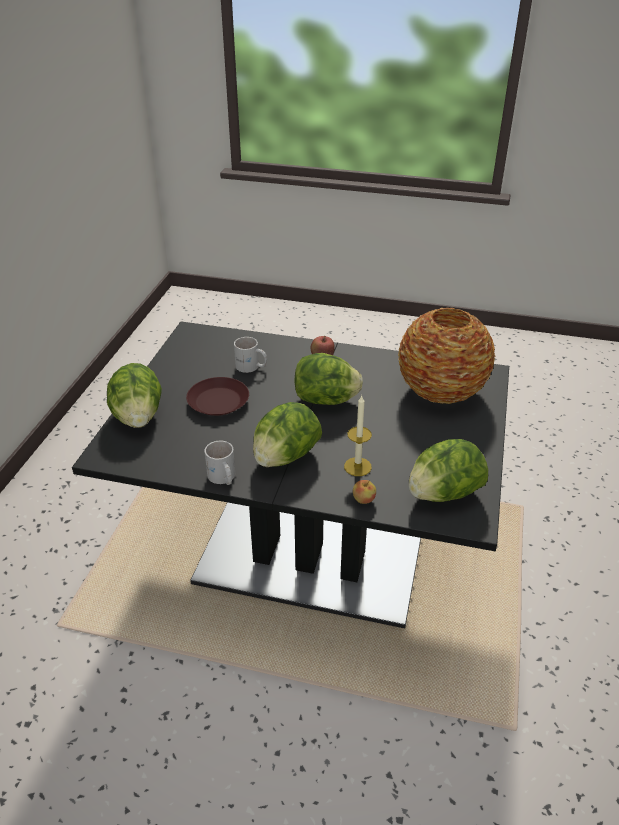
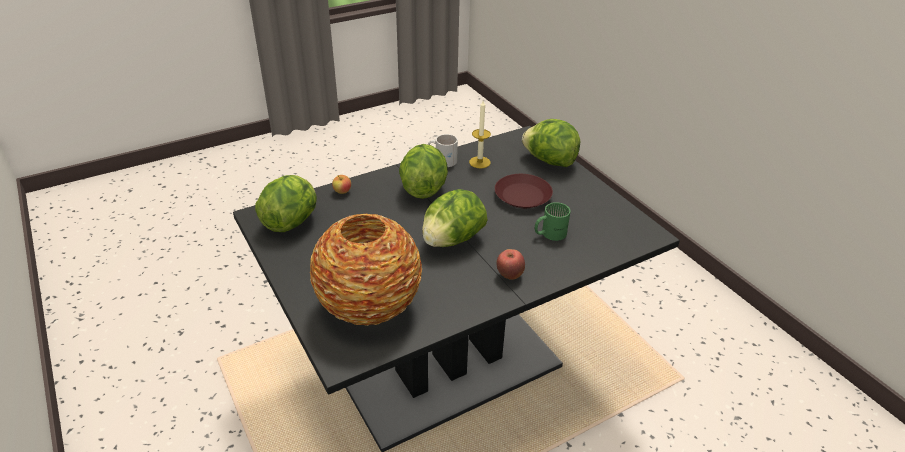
camera: 135 degrees right, 0 degrees up
(251, 367) = (549, 233): white mug -> green mug
(357, 466) = (369, 207): candle -> candle (479, 162)

